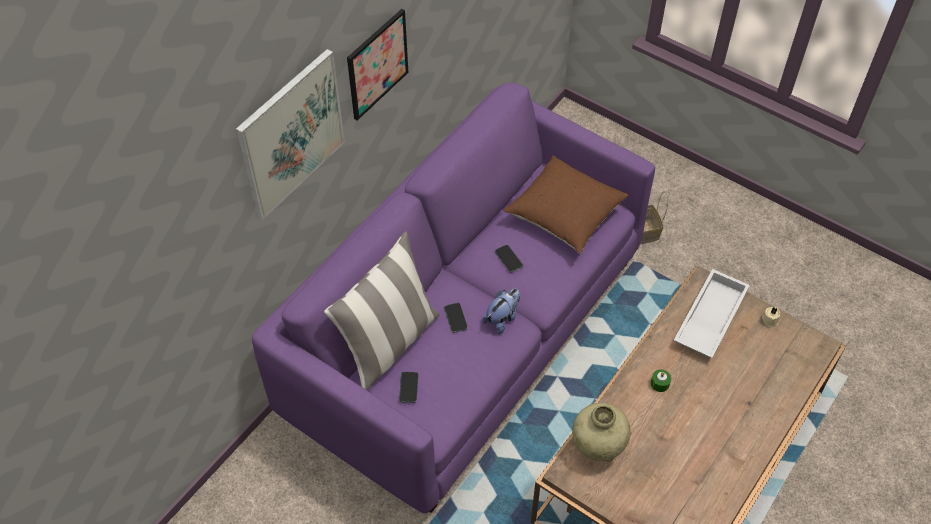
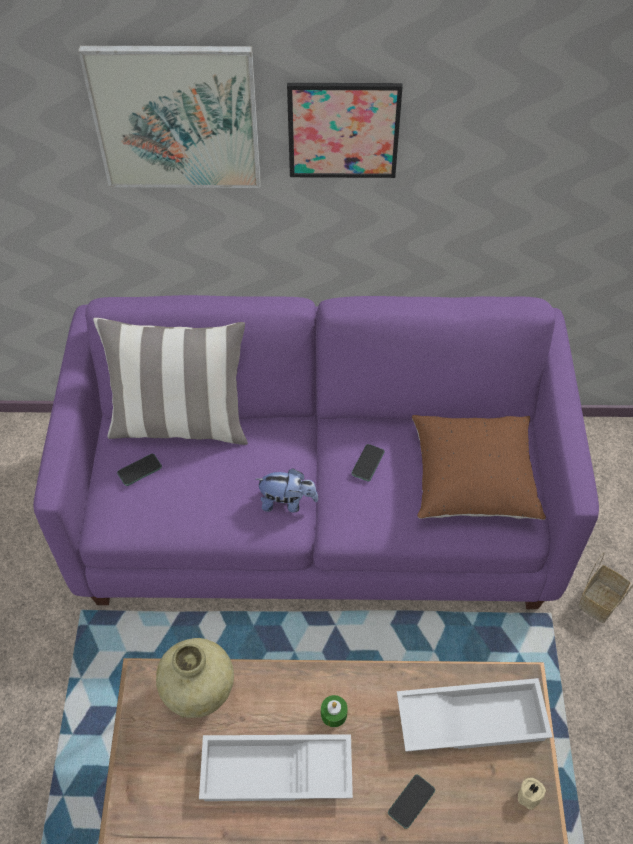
camera: 55 degrees right, 0 degrees up
(455, 318) = (253, 460): phone -> phone (411, 801)
(677, 435) = (275, 774): none -> white tray

